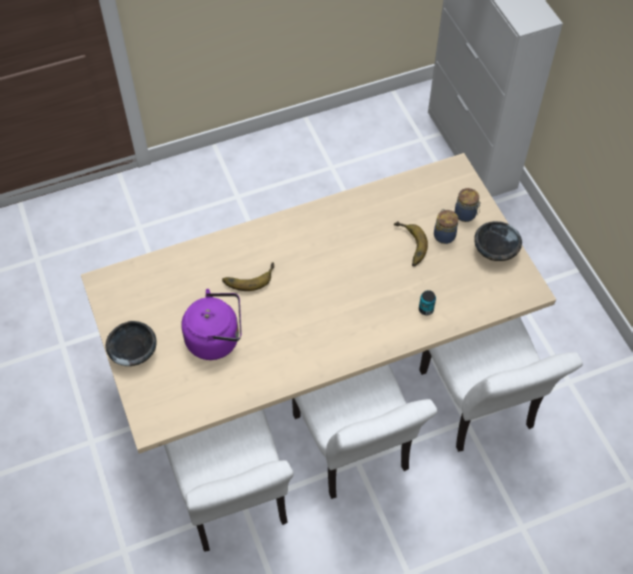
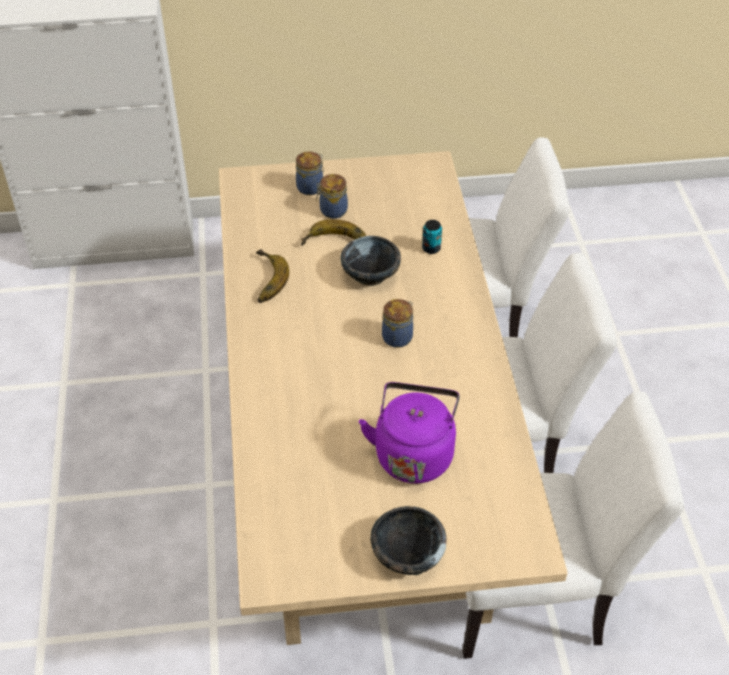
camera: 75 degrees left, 10 degrees down
(248, 276) = (323, 401): banana -> banana (263, 280)
(322, 307) = (398, 337): none -> jar
(495, 250) = (370, 177): black bowl -> black bowl (370, 274)

